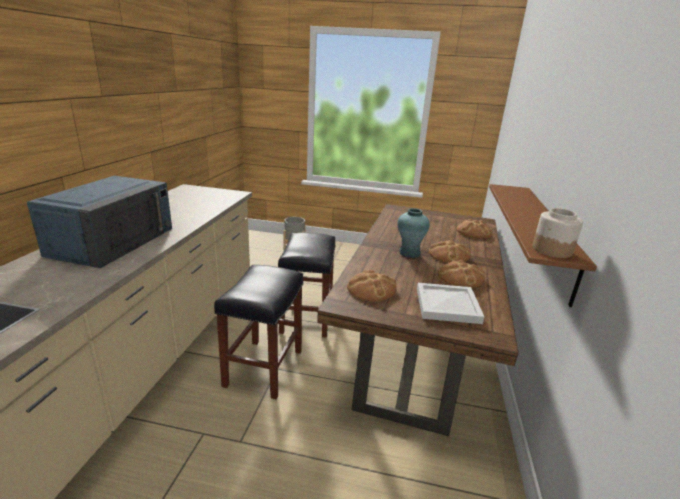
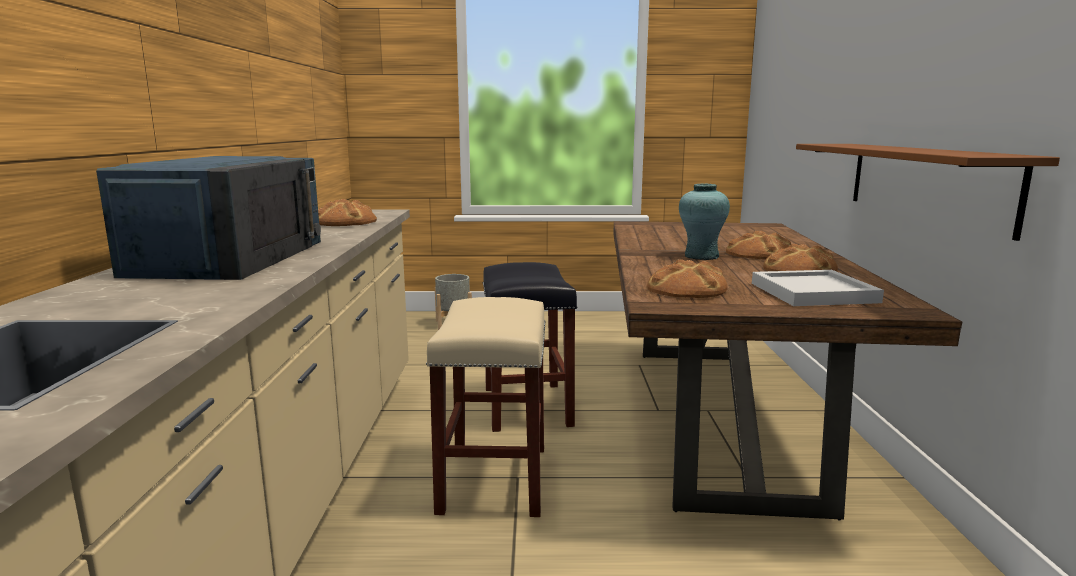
camera: 10 degrees left, 10 degrees down
(264, 367) = (493, 478): black stool -> beige stool
(473, 232) = (767, 234): bread -> bread (344, 222)
(551, 250) = (981, 154): jar -> none

